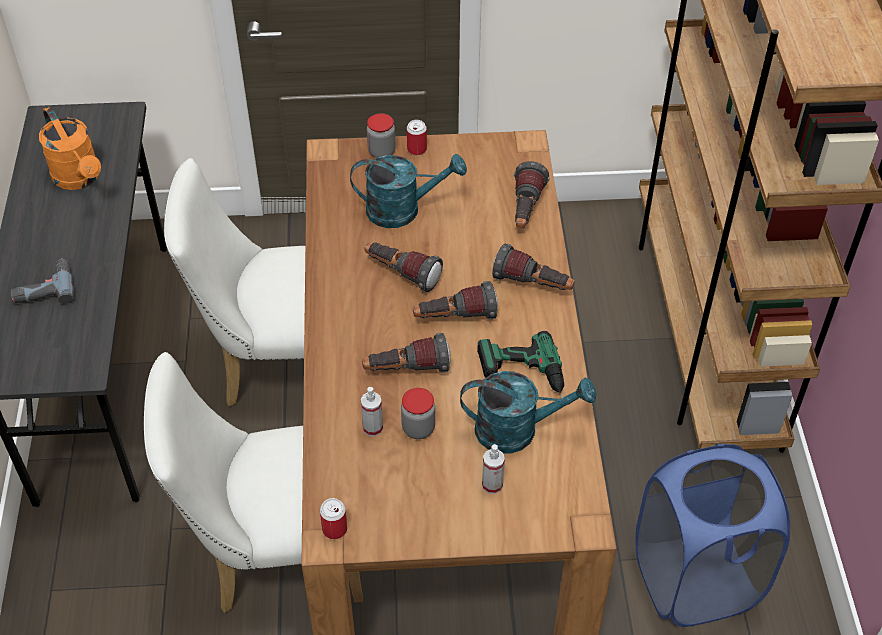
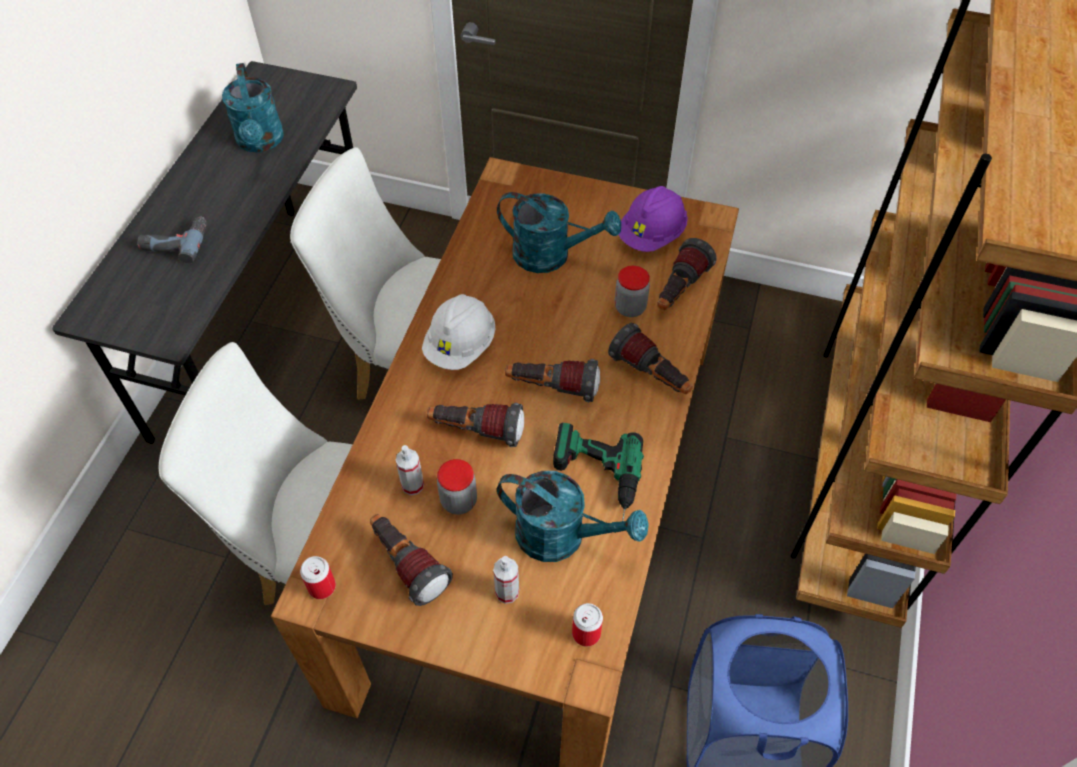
camera: 20 degrees right, 5 degrees up
(80, 179) = (261, 142): orange watering can -> turquoise watering can
(359, 305) = (461, 346): none -> white hard hat
(381, 152) = (558, 188): jar -> jar (630, 307)
(401, 274) = (519, 324): flashlight -> flashlight (407, 564)
(417, 149) = (594, 195): can -> can (586, 633)
(482, 170) = (652, 235): none -> purple hard hat

